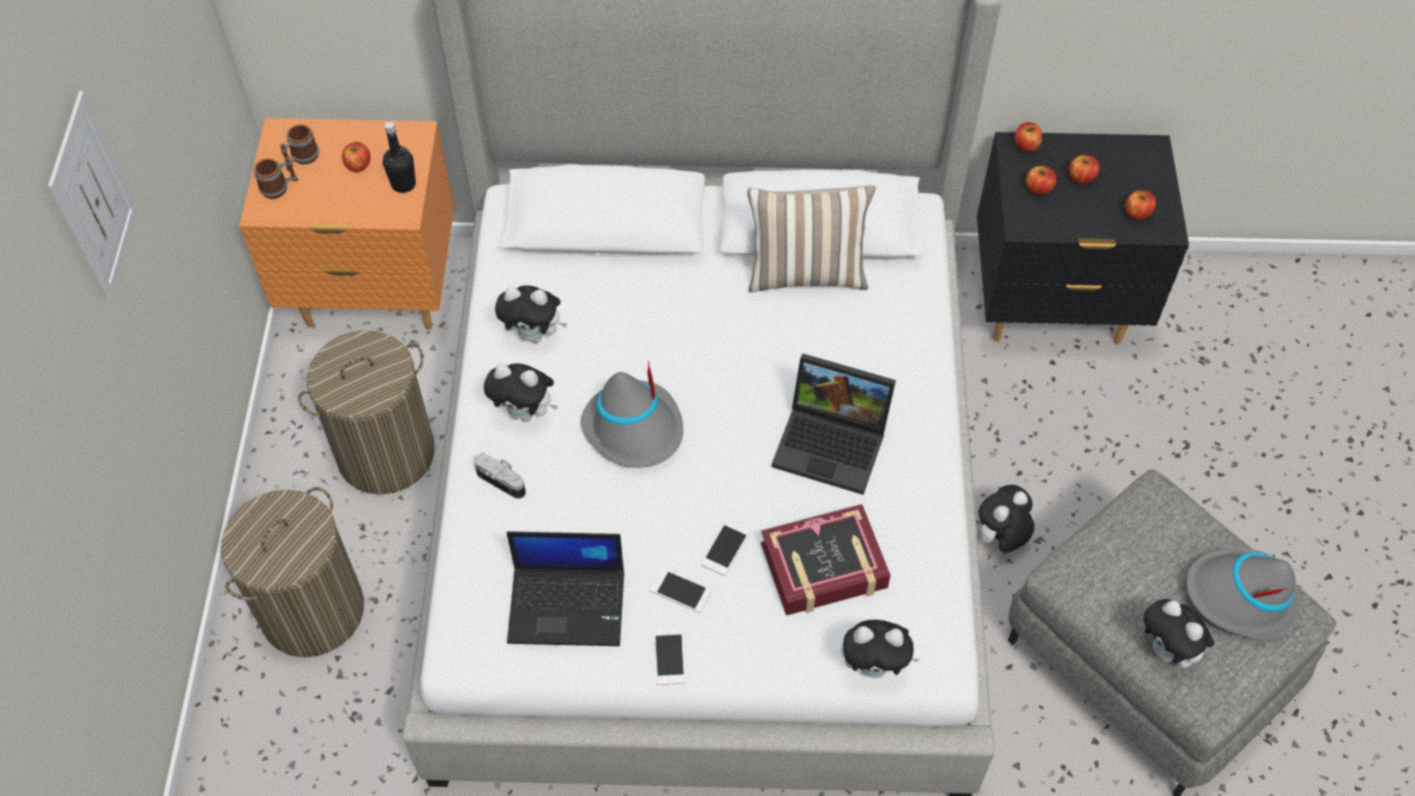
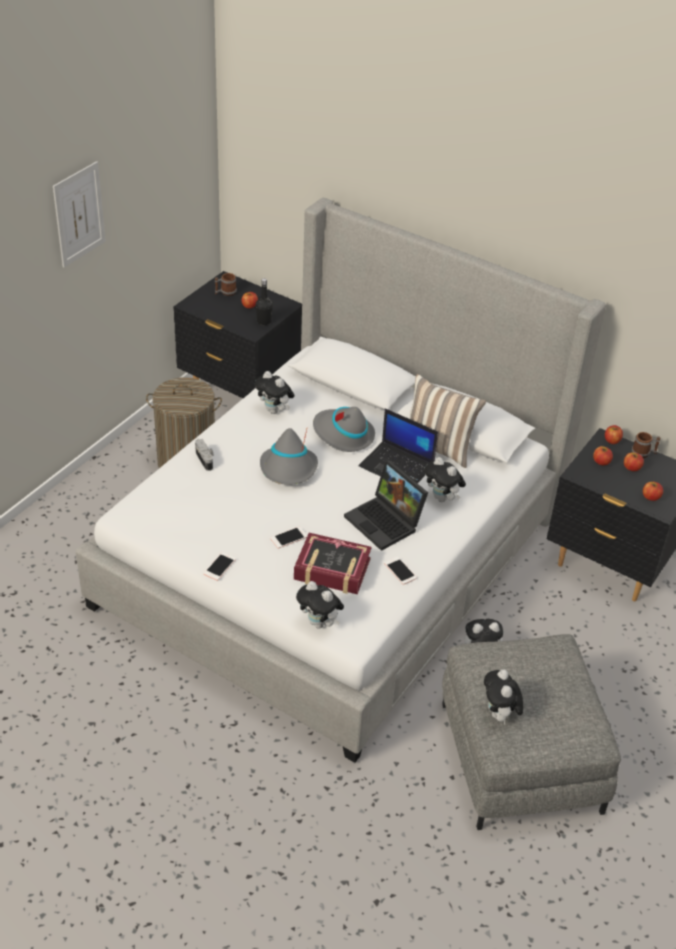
camera: 30 degrees right, 15 degrees down
(279, 187) = (205, 299): mug -> mug (643, 453)
(312, 610) = (96, 509): laundry basket -> none
(375, 292) = (240, 395): orange nightstand -> black nightstand
(525, 412) = (241, 438): plush toy -> plush toy (442, 498)
(568, 605) = (190, 521): laptop -> laptop (398, 466)
(680, 590) = (250, 543): phone -> phone (400, 571)
(1240, 597) = (567, 712): grey hat -> grey hat (343, 434)

